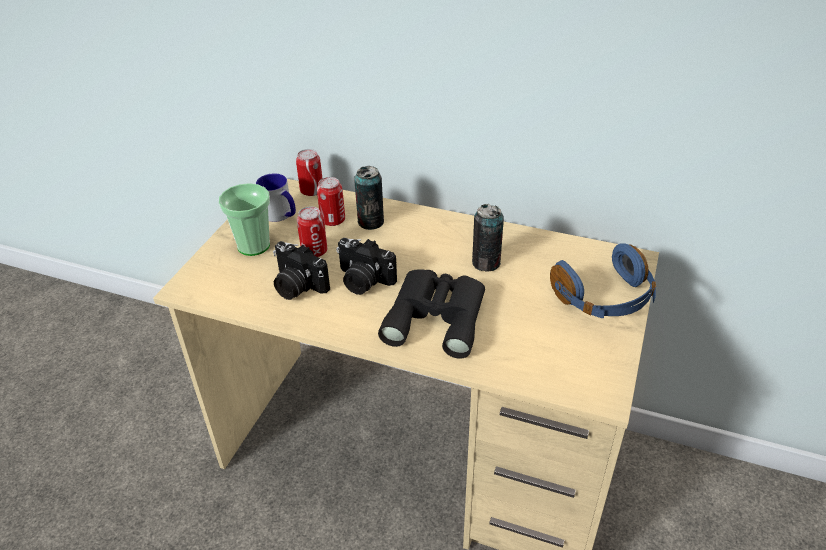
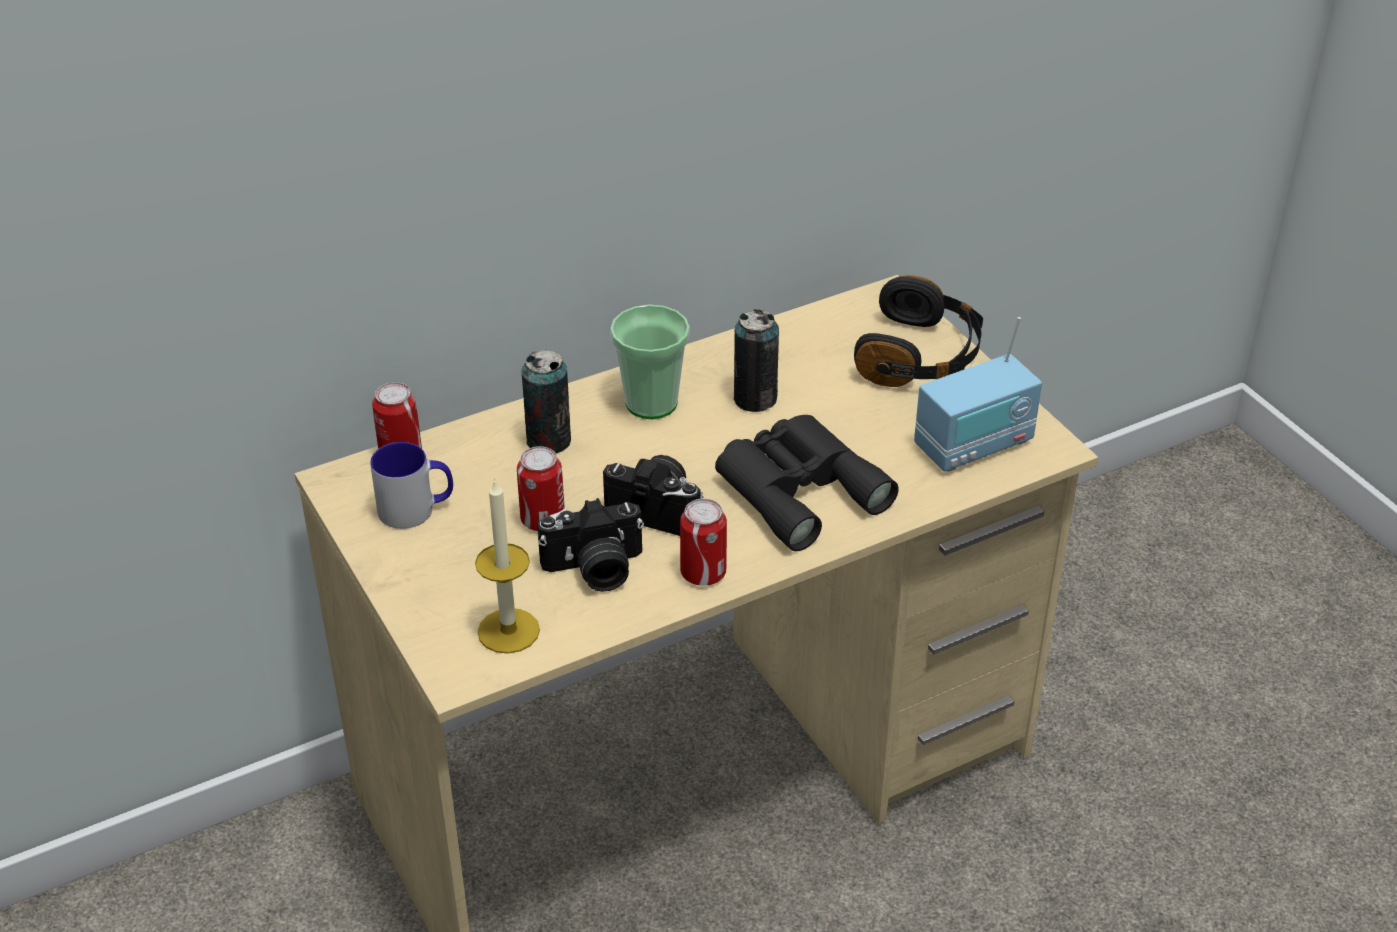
camera: 50 degrees left, 0 degrees up
(227, 285) = (508, 631): none -> candle
(253, 245) = (452, 567): cup -> cup (651, 403)
(333, 220) = (497, 470): can -> can (703, 573)
(363, 281) = (659, 510): camera -> camera turned 135 degrees counterclockwise
(560, 362) = (974, 446): none -> radio
(604, 298) = (920, 357): blue headphones -> black headphones

